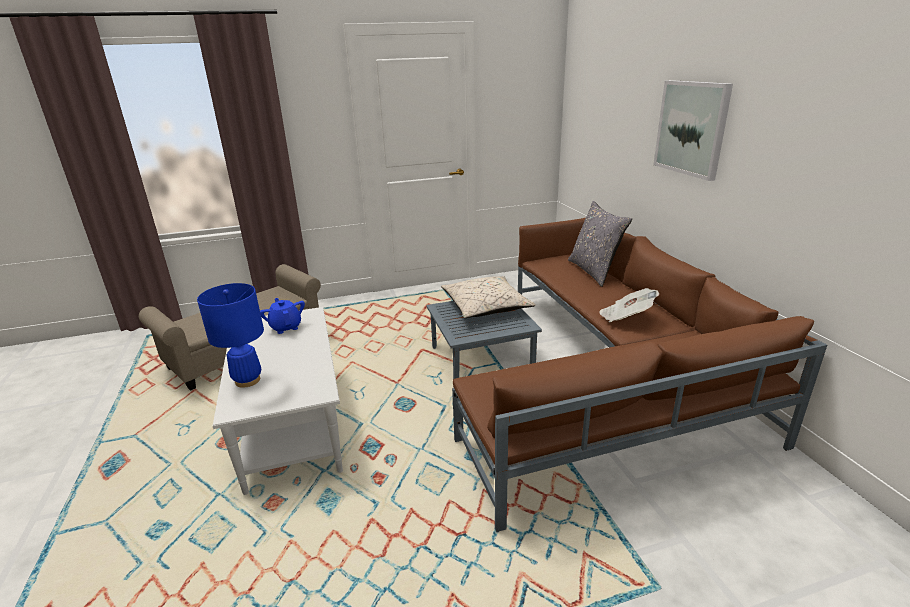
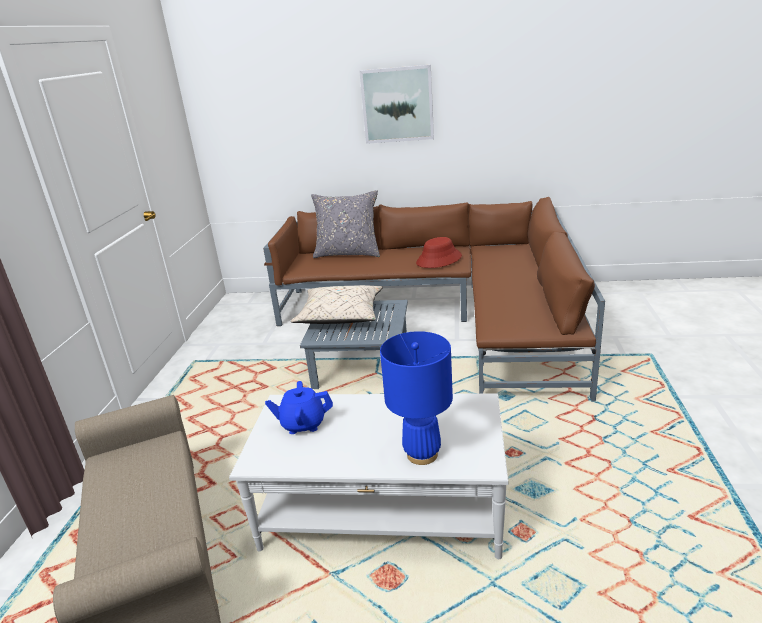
camera: 65 degrees left, 0 degrees up
(626, 317) = (439, 260): newspaper -> red hat

